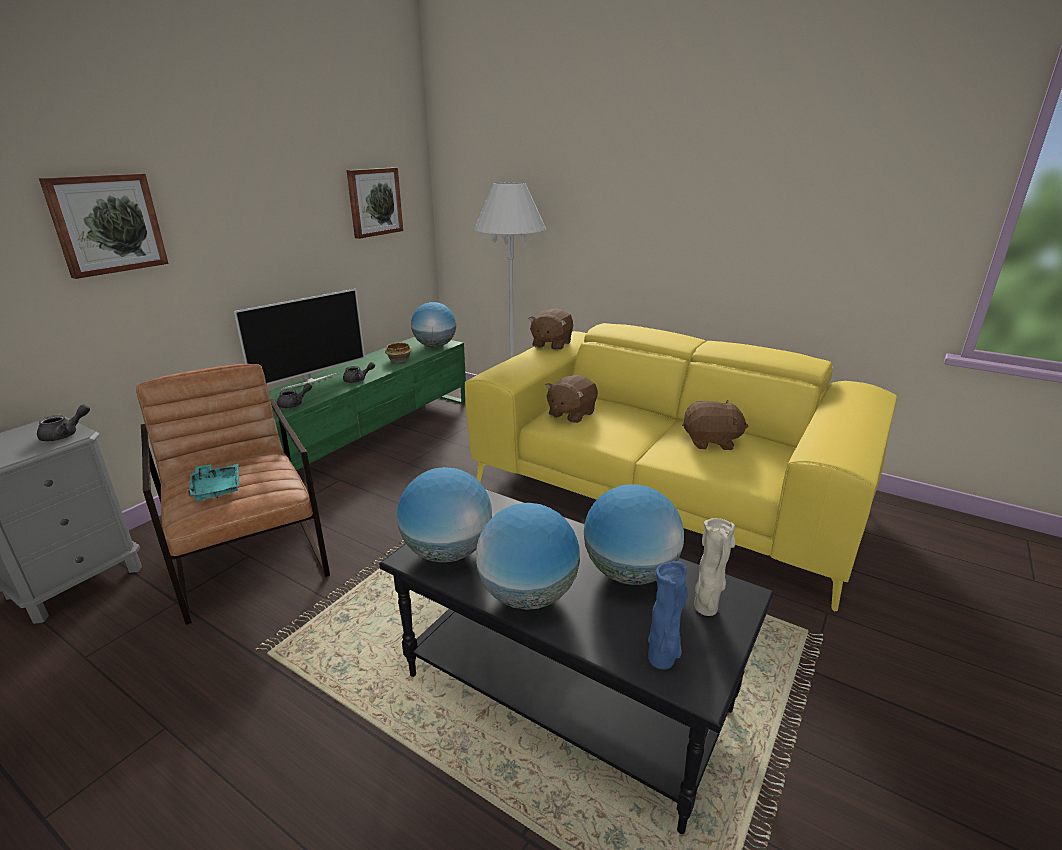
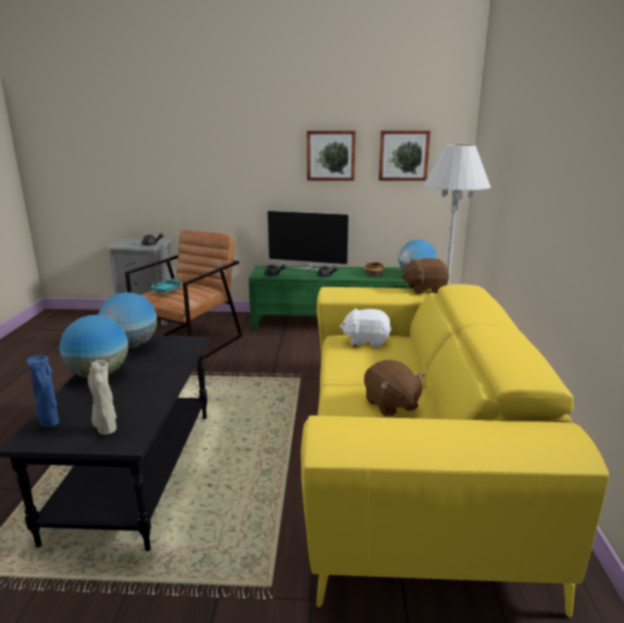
camera: 60 degrees right, 5 degrees down
(107, 224) = (212, 150): picture -> picture (330, 155)
(571, 414) = (366, 341): brown plush toy -> white plush toy
(629, 573) = (136, 398): globe -> none

